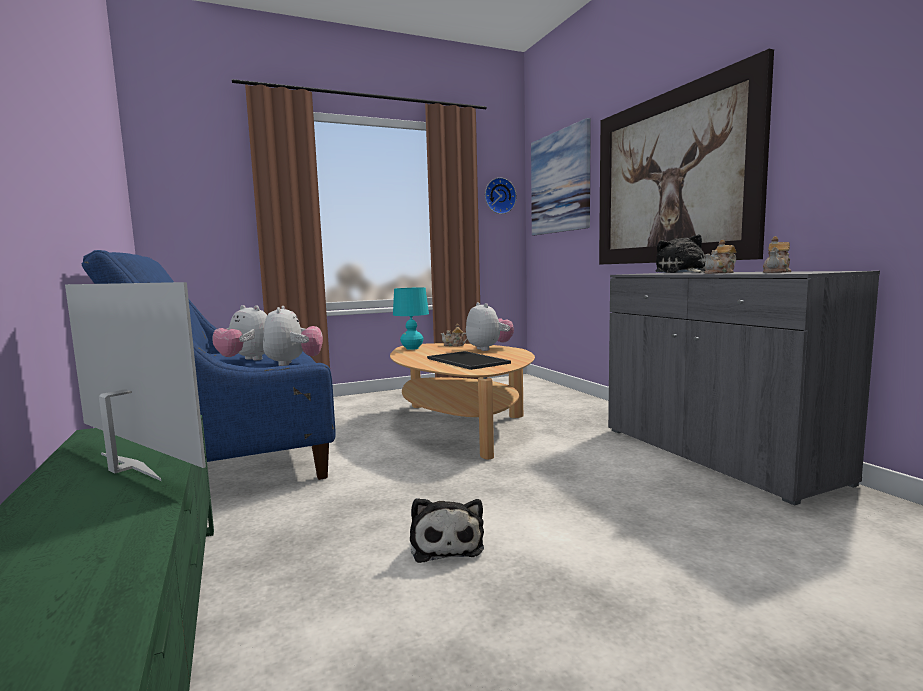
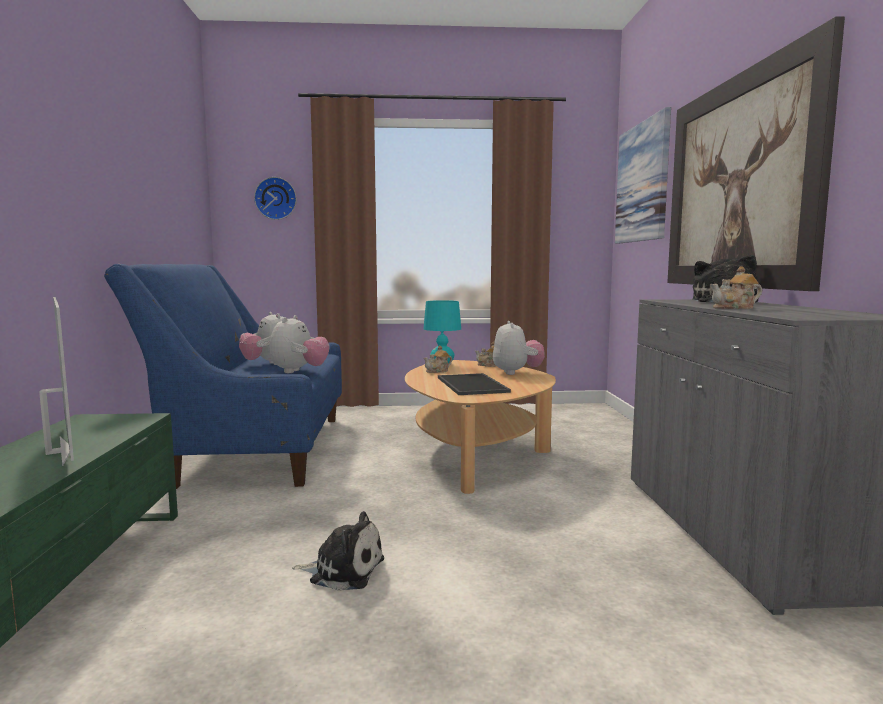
camera: 20 degrees right, 0 degrees up
(446, 544) = (343, 570): plush toy -> plush toy turned 90 degrees counterclockwise
(499, 196) = (580, 198): wall clock -> wall clock (276, 198)
(776, 272) = (792, 313): teapot -> teapot (438, 371)

